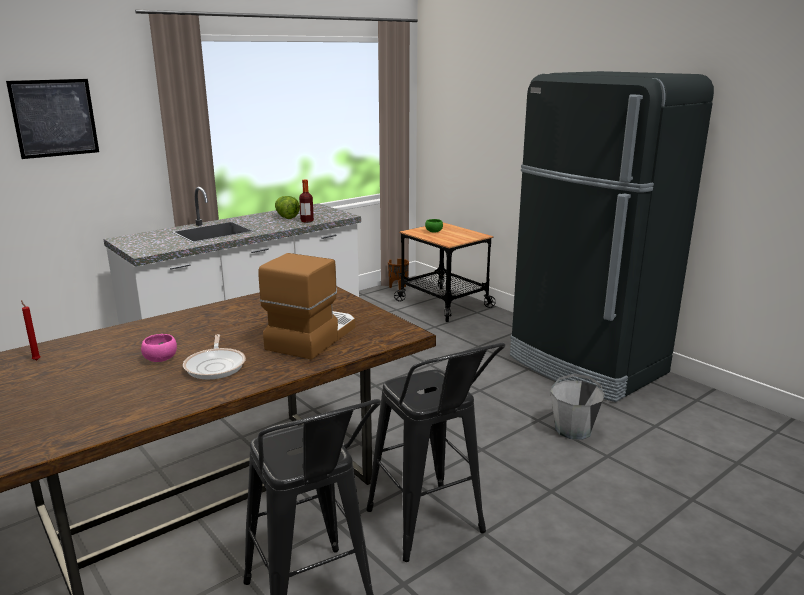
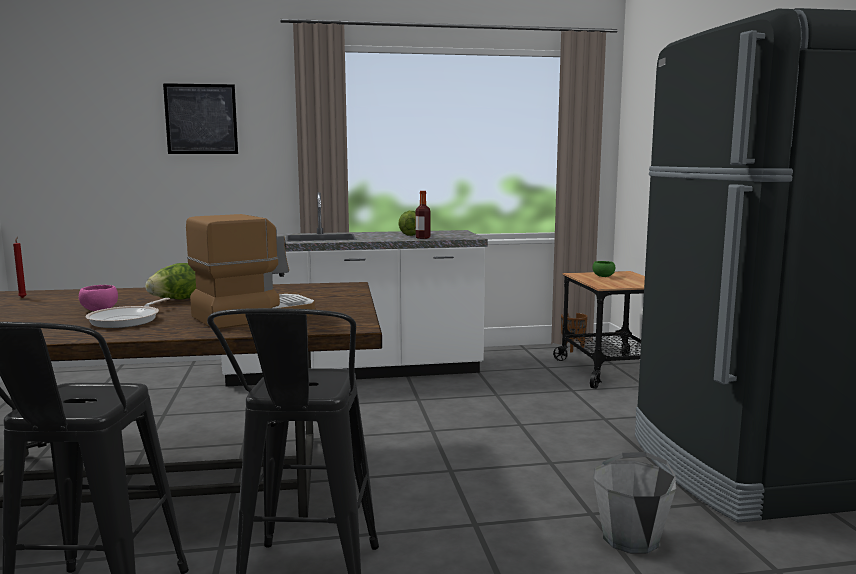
camera: 30 degrees right, 10 degrees down
(203, 332) = (176, 300): none -> lettuce

